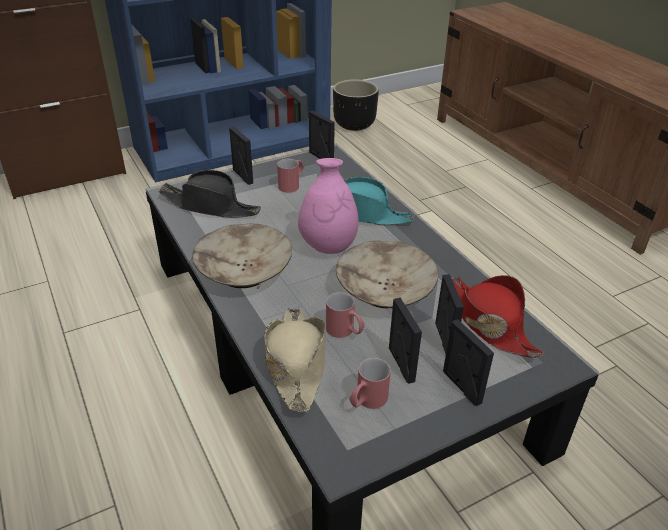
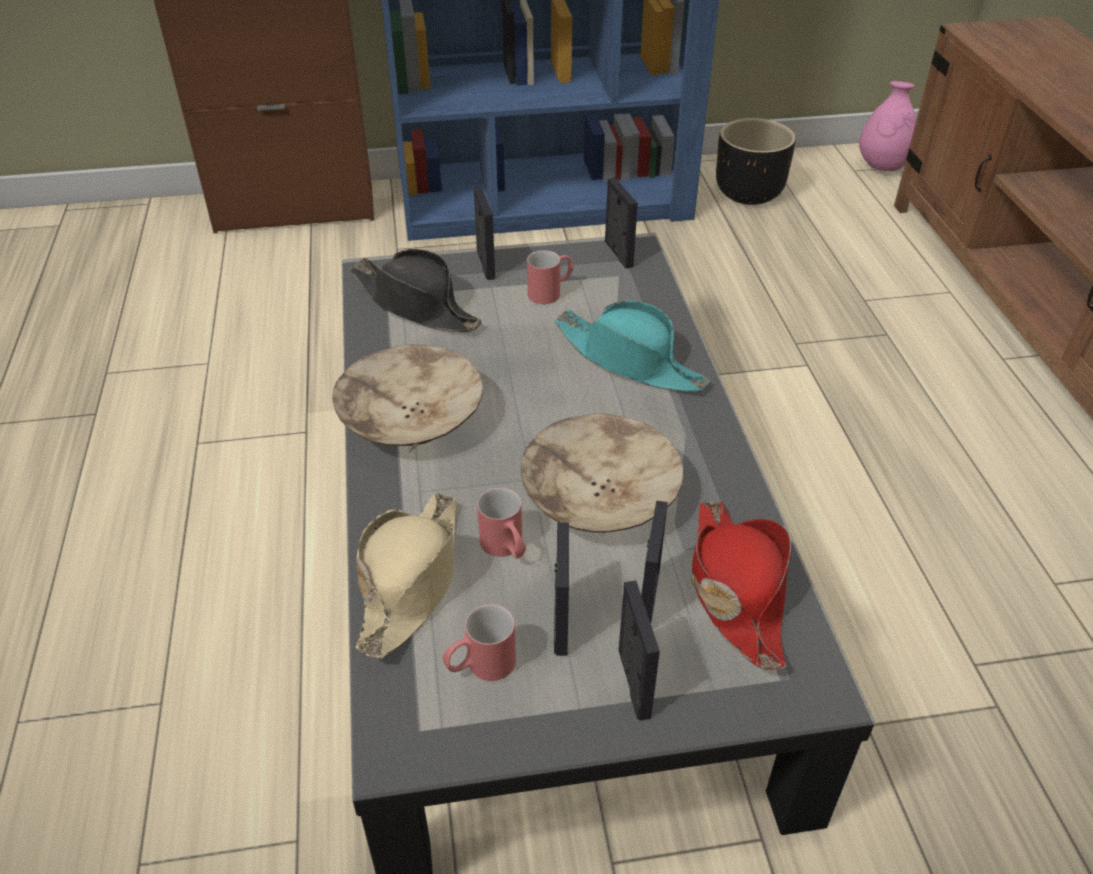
camera: 20 degrees right, 5 degrees up
(328, 246) = (552, 405): pink vase -> pink vase (881, 167)

